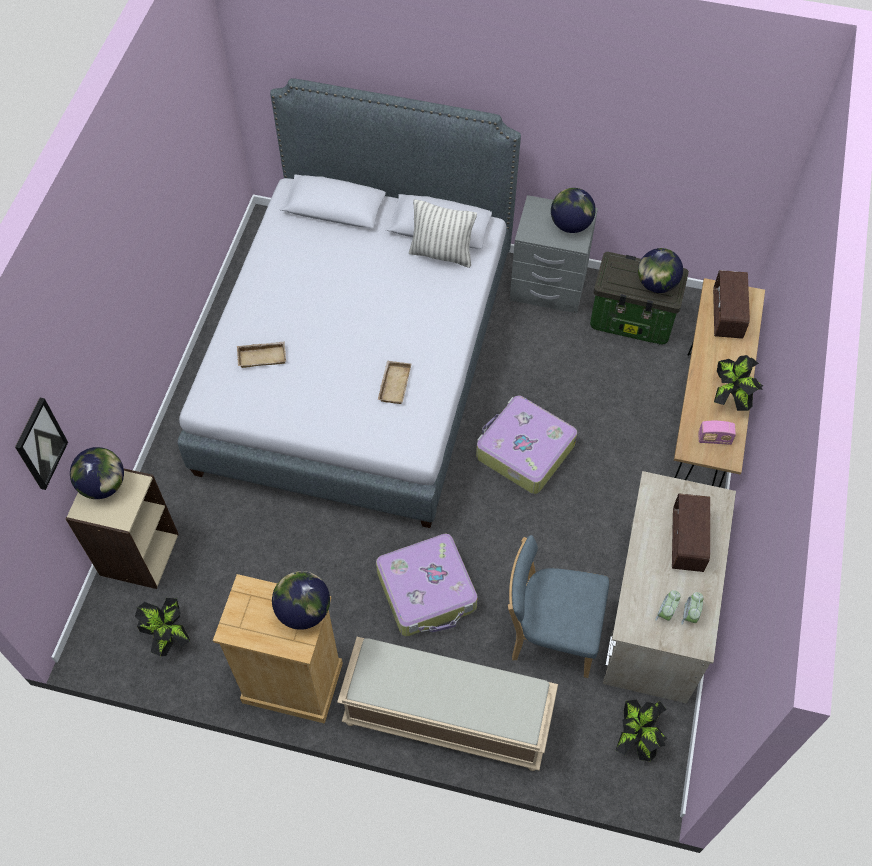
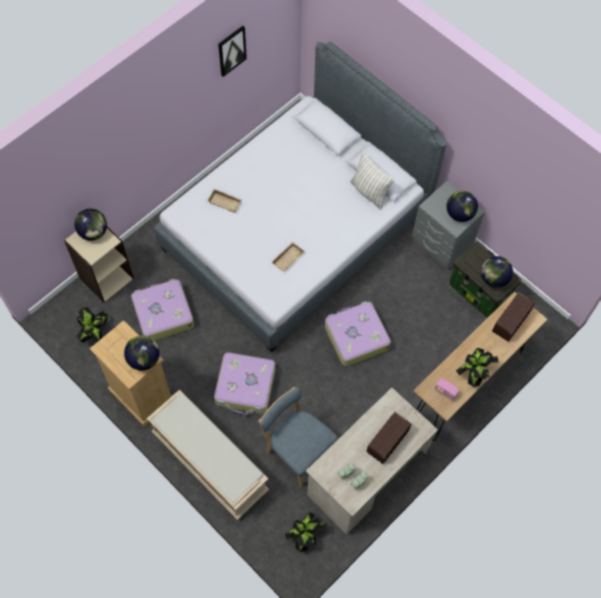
camera: 30 degrees right, 5 degrees up
(40, 444) = (60, 195): picture -> picture (231, 50)
(251, 558) = (163, 314): none -> suitcase

